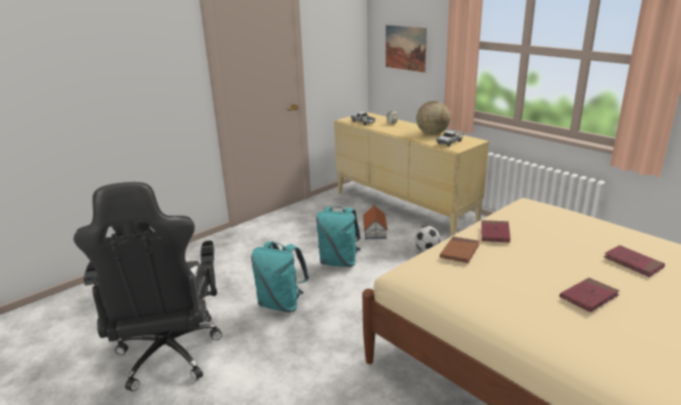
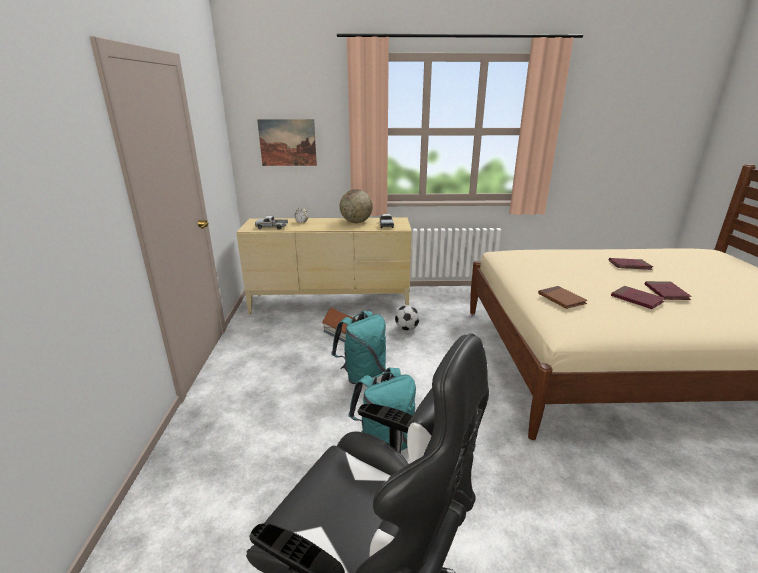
camera: 50 degrees left, 0 degrees up
(495, 233) = (545, 278): red book -> red book (636, 299)

